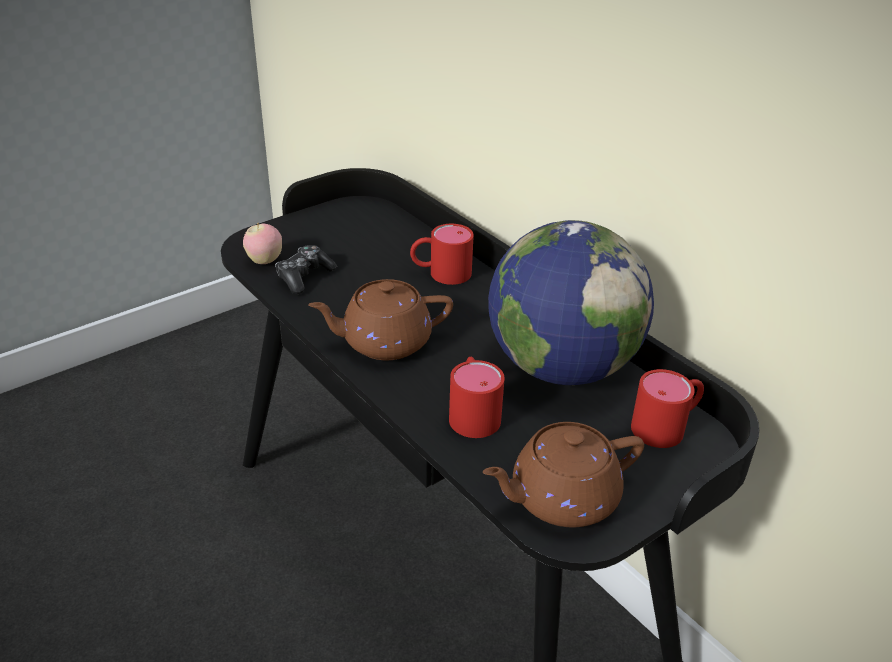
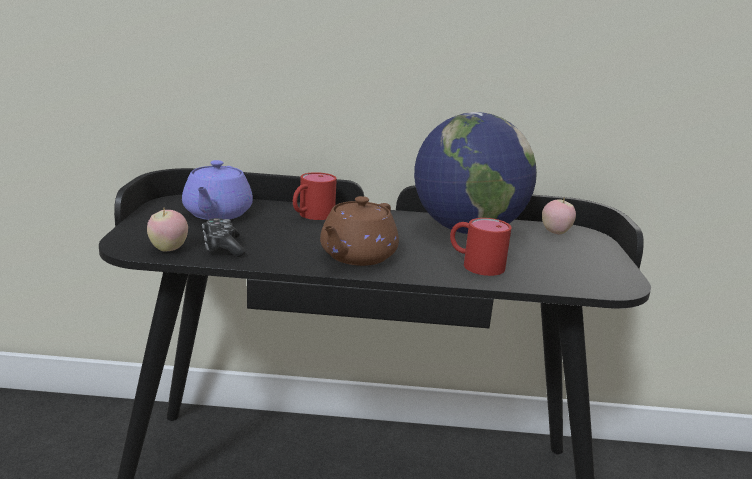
camera: 50 degrees left, 15 degrees down
(366, 235) = (217, 214): none -> purple teapot
(561, 498) = (587, 276): brown teapot -> none
(667, 425) = (555, 232): red mug -> apple

